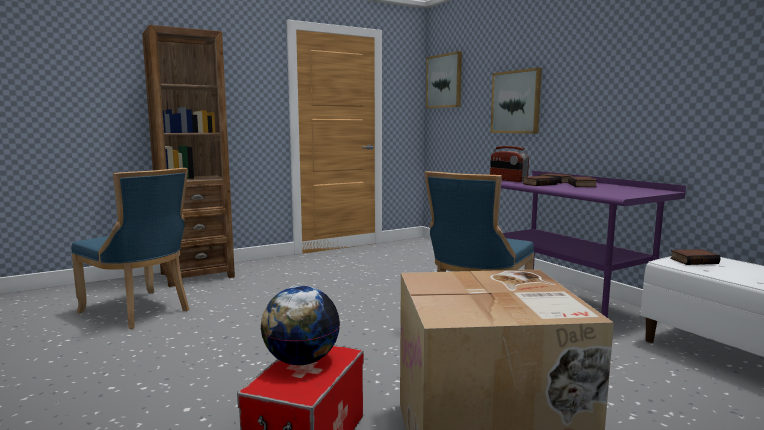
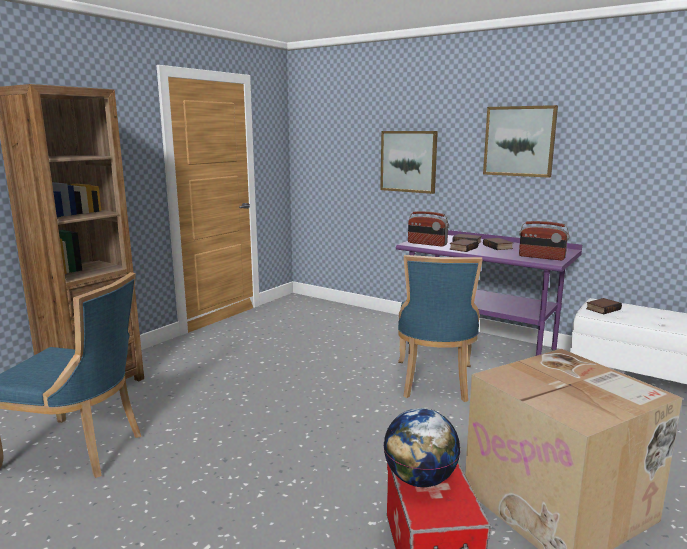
camera: 25 degrees left, 5 degrees up
(444, 81) = (317, 132): picture -> picture (519, 141)
(615, 193) = (541, 257): none -> radio

